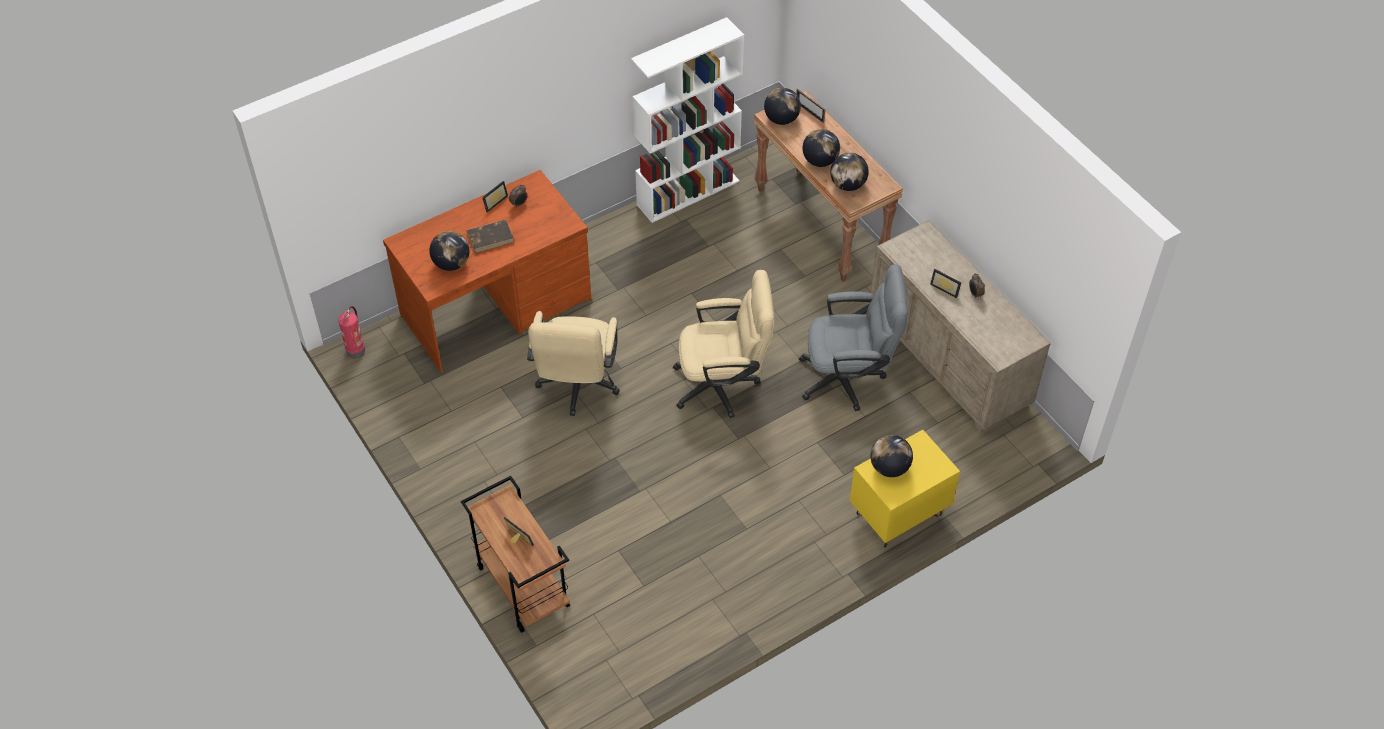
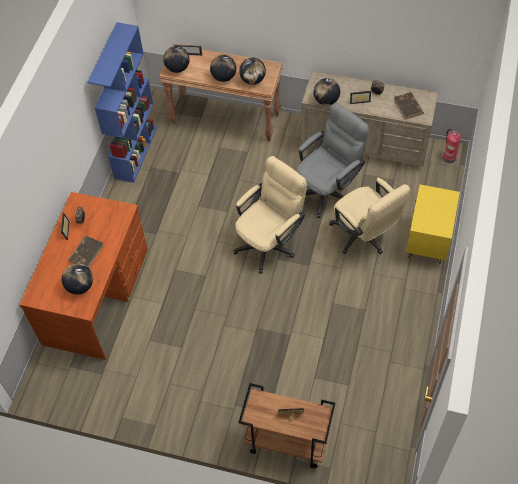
camera: 40 degrees left, 5 degrees up
(355, 349) = (37, 387): fire extinguisher -> fire extinguisher (448, 157)
(577, 387) = (193, 305): beige office chair -> beige office chair (364, 237)
(688, 192) = (136, 151): white bookcase -> blue bookcase
(889, 468) = (426, 216): globe -> globe (326, 100)
(994, 334) = (408, 107): none -> brown book

